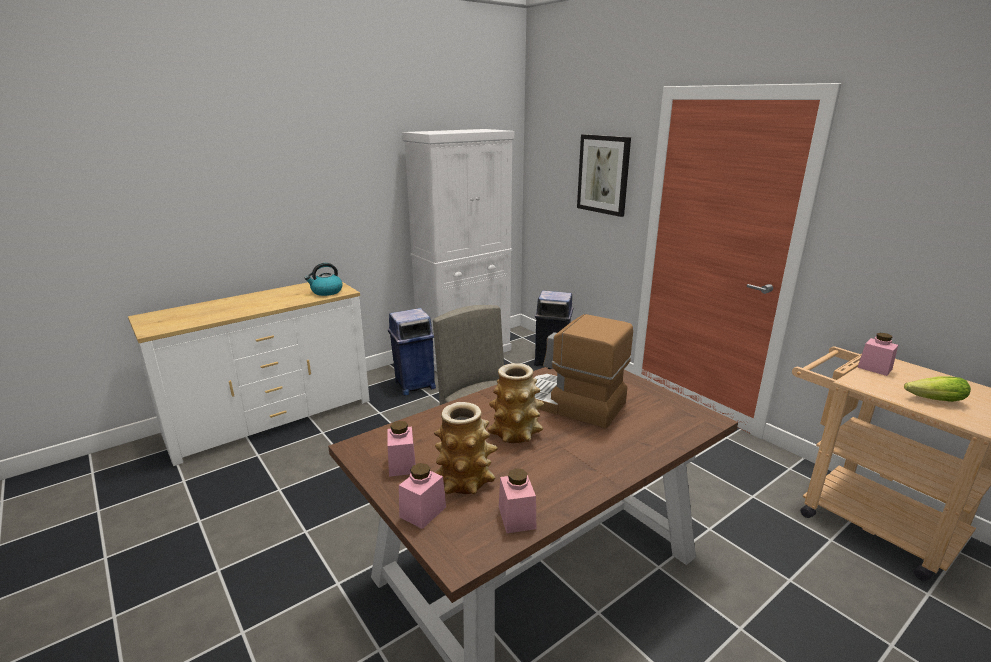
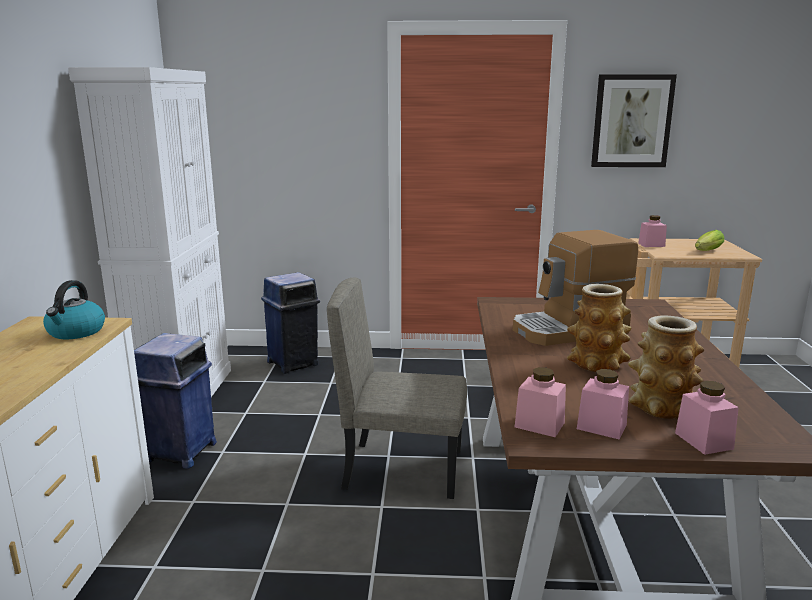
camera: 50 degrees left, 5 degrees down
(517, 518) = (743, 405): pink jar -> pink jar (539, 425)
(603, 174) = (316, 123): picture -> picture (632, 121)

